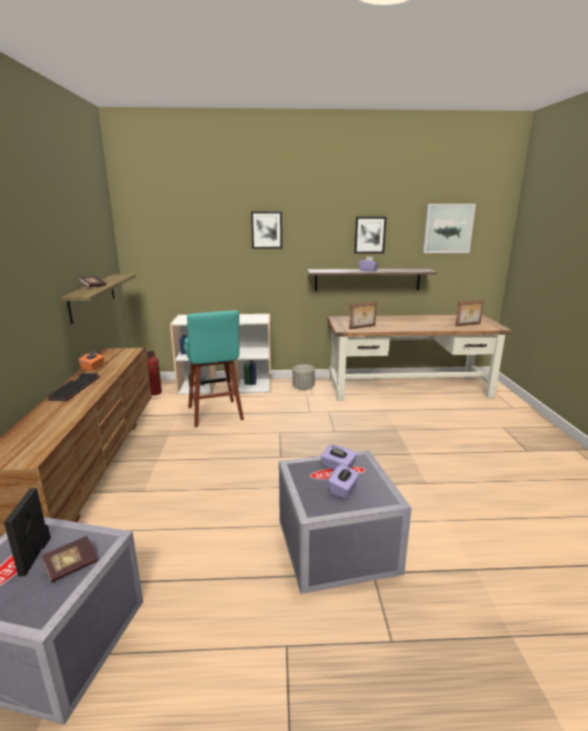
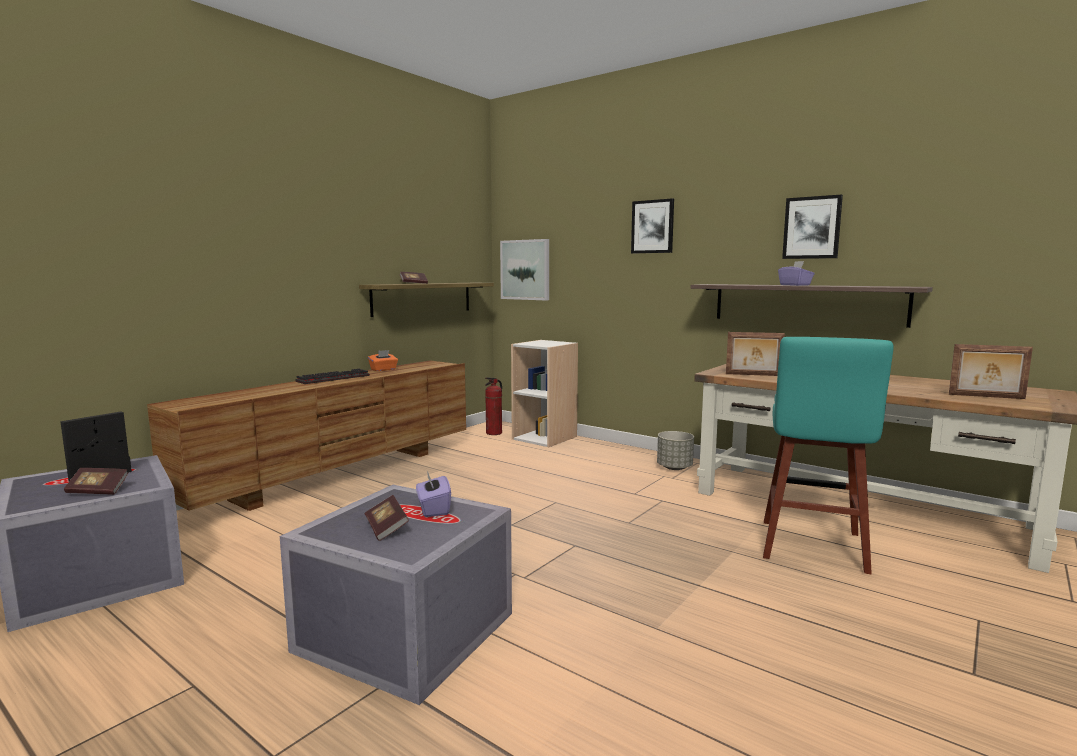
camera: 40 degrees right, 10 degrees down
(215, 414) = (517, 465): turquoise stool -> turquoise stool (811, 547)
(254, 386) = (612, 451): bookcase -> none
(343, 490) = (386, 528): purple tissue box -> book
(448, 228) = (978, 208): picture -> picture (525, 270)

